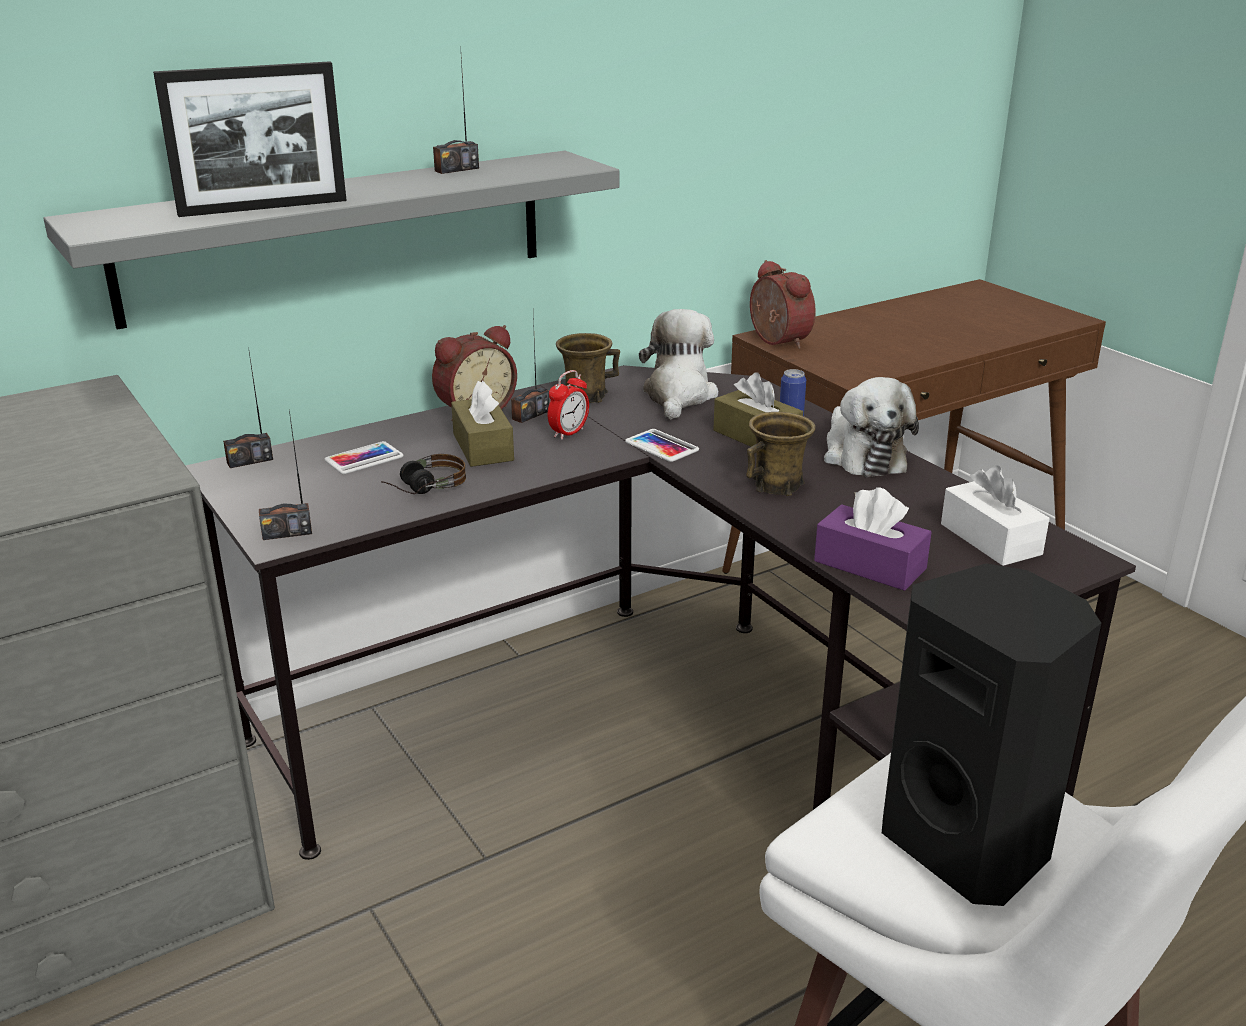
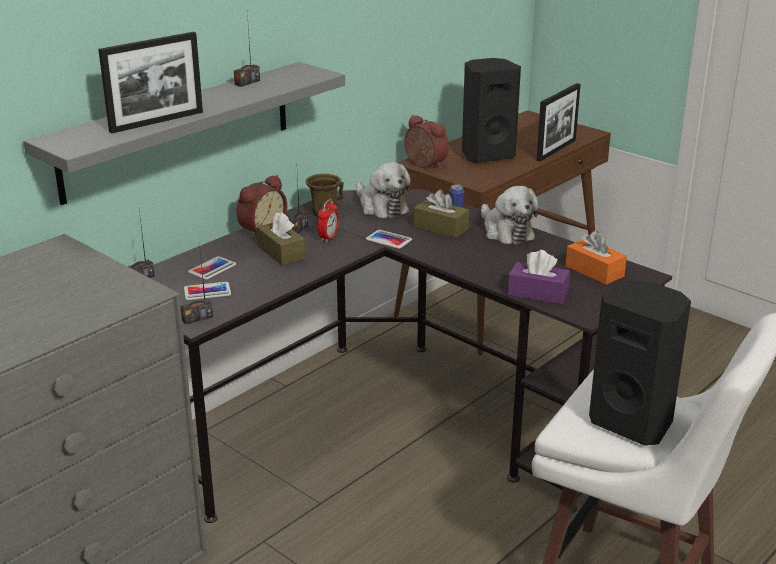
camera: 15 degrees left, 0 degrees up
(332, 493) = (207, 291): none -> phone
(421, 489) = (261, 282): headphones -> none
(678, 396) = (381, 207): plush toy -> plush toy turned 150 degrees clockwise
(778, 485) = (467, 255): brown mug -> none
(883, 336) = (486, 155): none -> black speaker
(990, 539) = (594, 271): white tissue box -> orange tissue box
(1002, 339) = (556, 150): none -> picture frame

